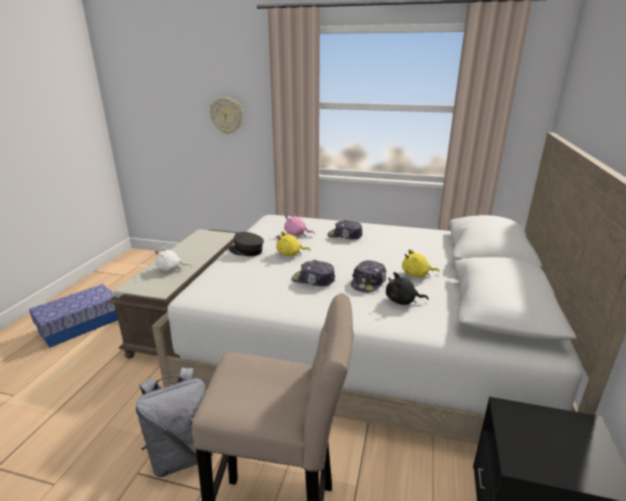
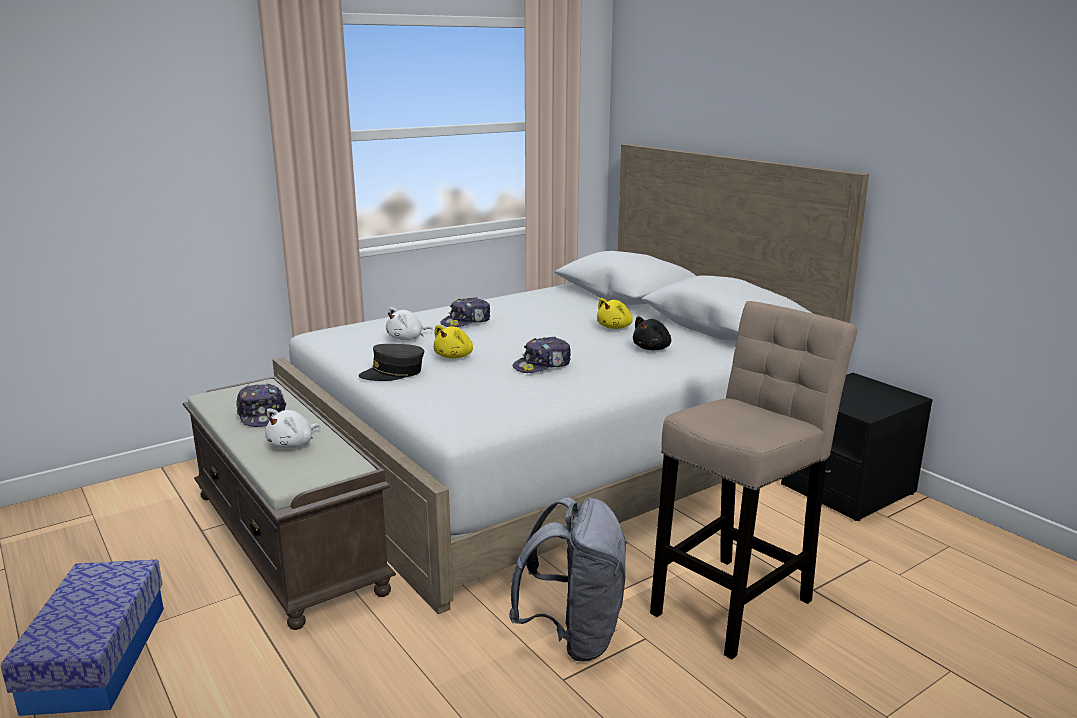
camera: 50 degrees left, 5 degrees down
(227, 115) = (166, 171): wall clock -> none
(297, 234) = (407, 338): pink plush toy -> white plush toy
(368, 282) = (594, 348): cap -> cap (262, 415)

